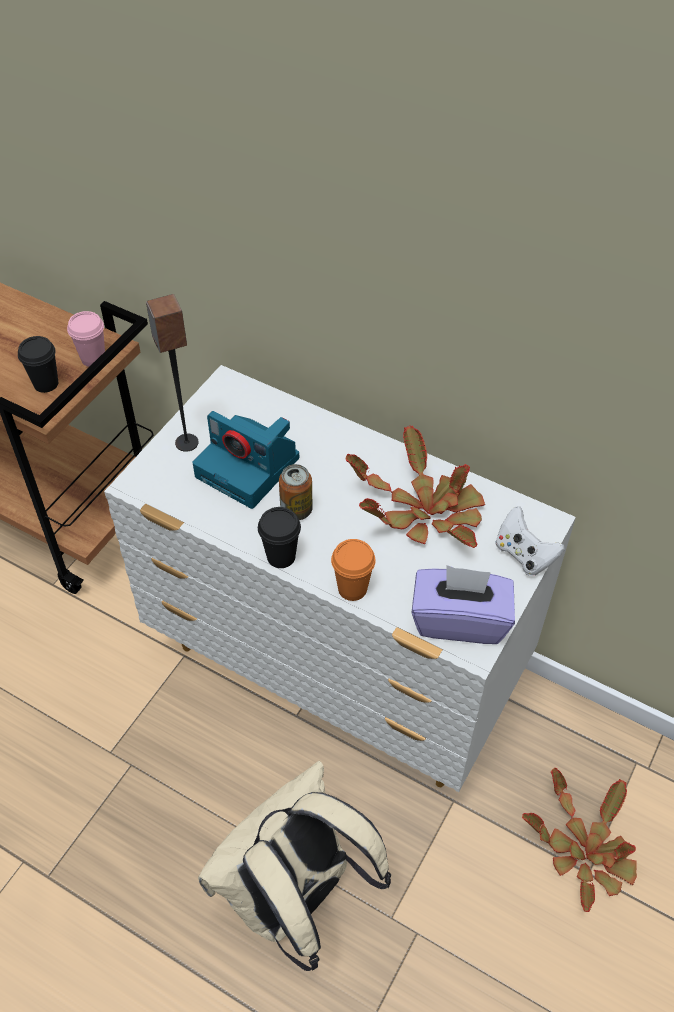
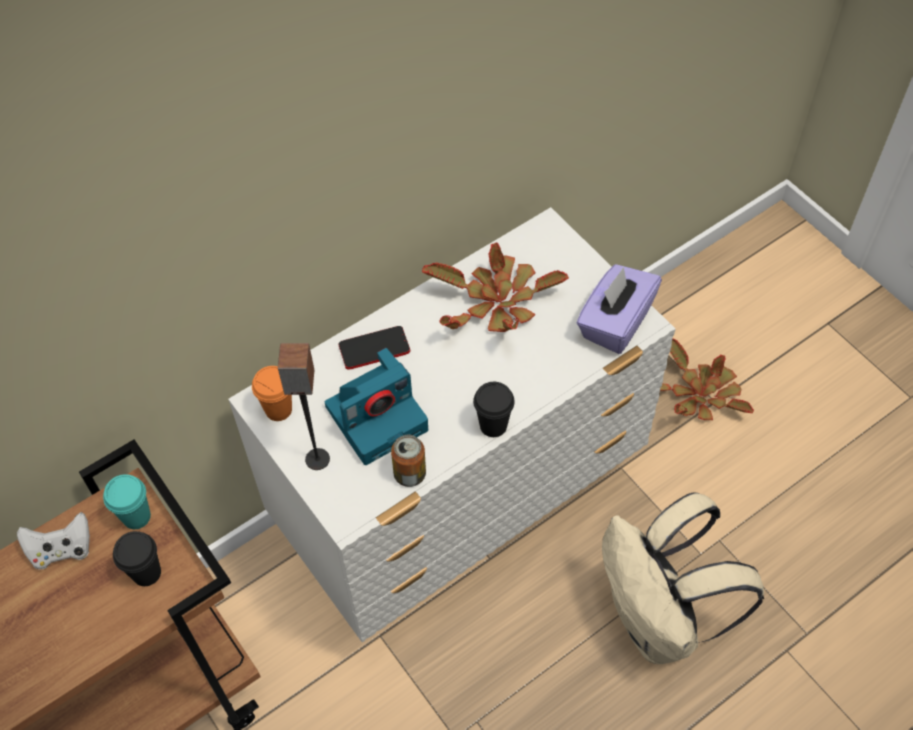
camera: 65 degrees left, 5 degrees up
(93, 358) = (136, 516): pink cup -> turquoise cup
(296, 510) = (447, 396): can -> can (410, 474)
(321, 439) = (374, 348): none -> phone
(352, 589) = (551, 384): orange cup -> orange cup (278, 409)
(524, 554) = (572, 255): white game controller -> white game controller (62, 550)

